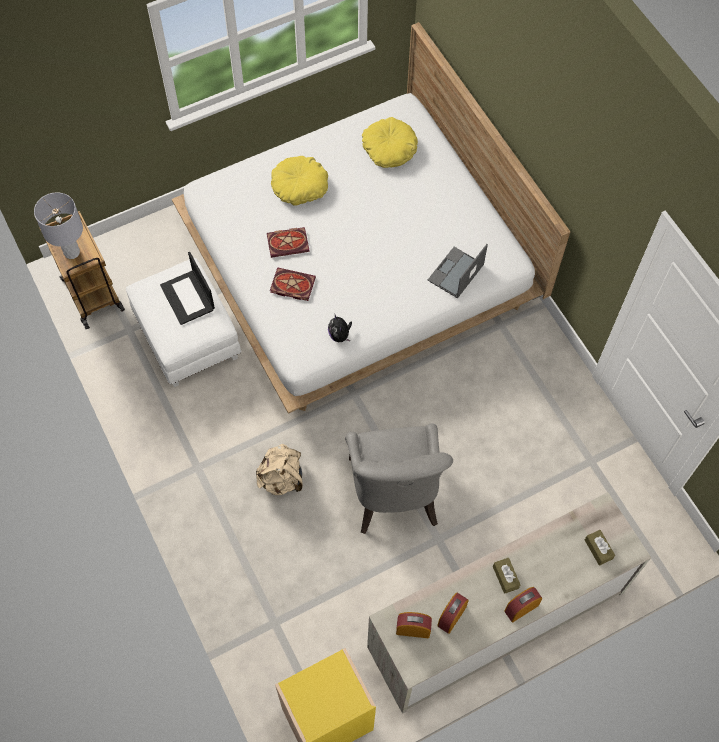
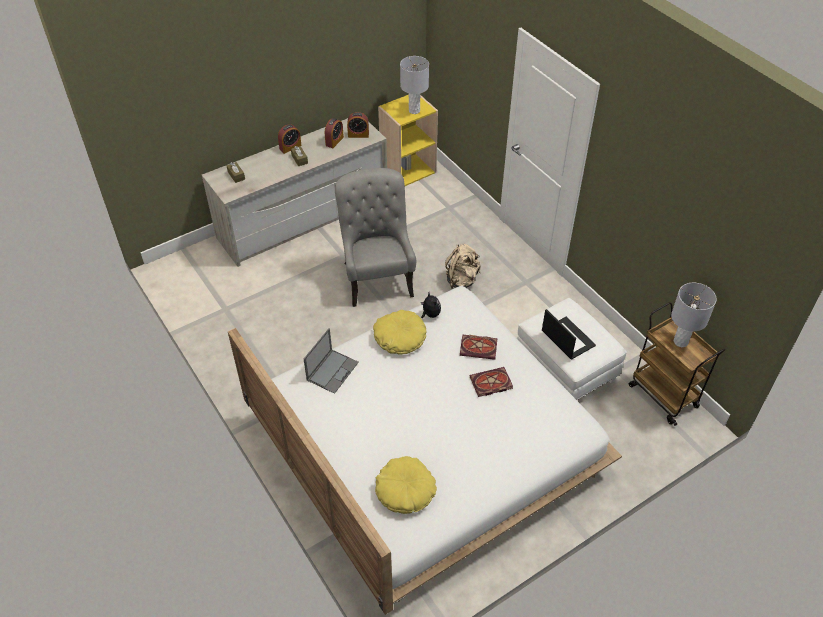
camera: 175 degrees right, 15 degrees down
(299, 185) = (492, 440): yellow pillow -> yellow pillow (400, 338)
(315, 686) = (414, 111): none -> grey table lamp

